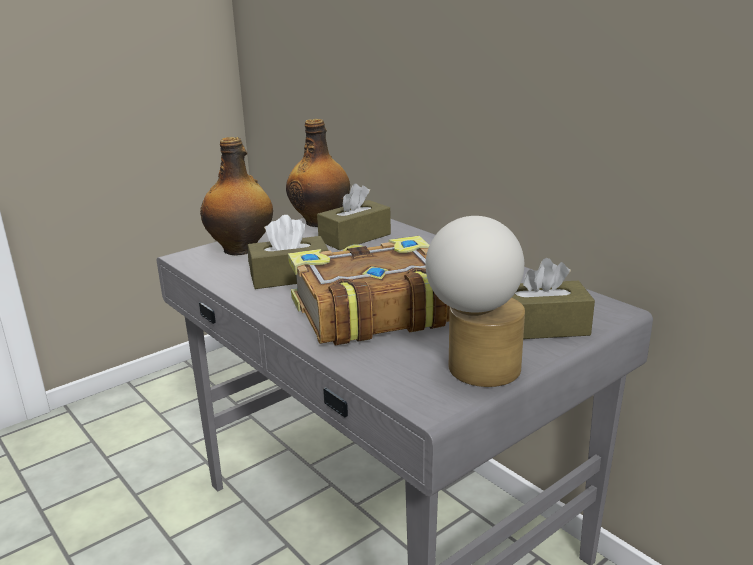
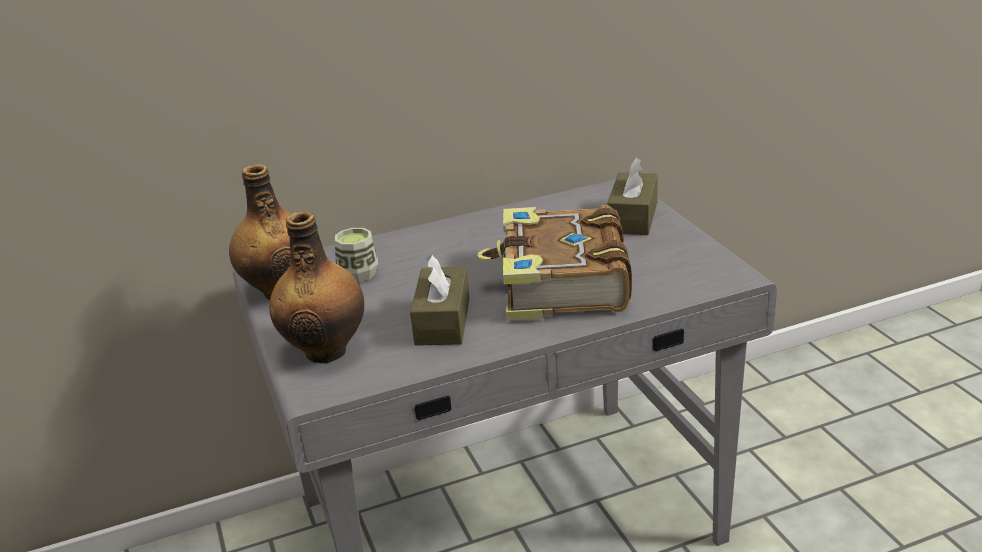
camera: 70 degrees left, 5 degrees up
(355, 237) = (358, 274): brown tissue box -> cup
(473, 370) = (691, 253): table lamp -> none

